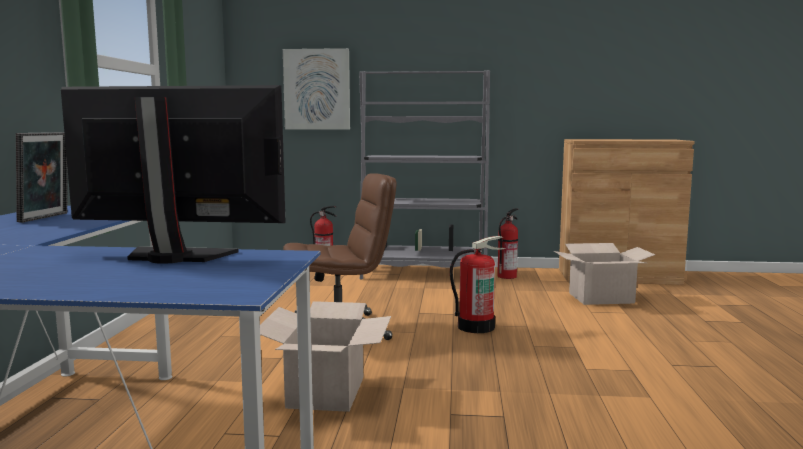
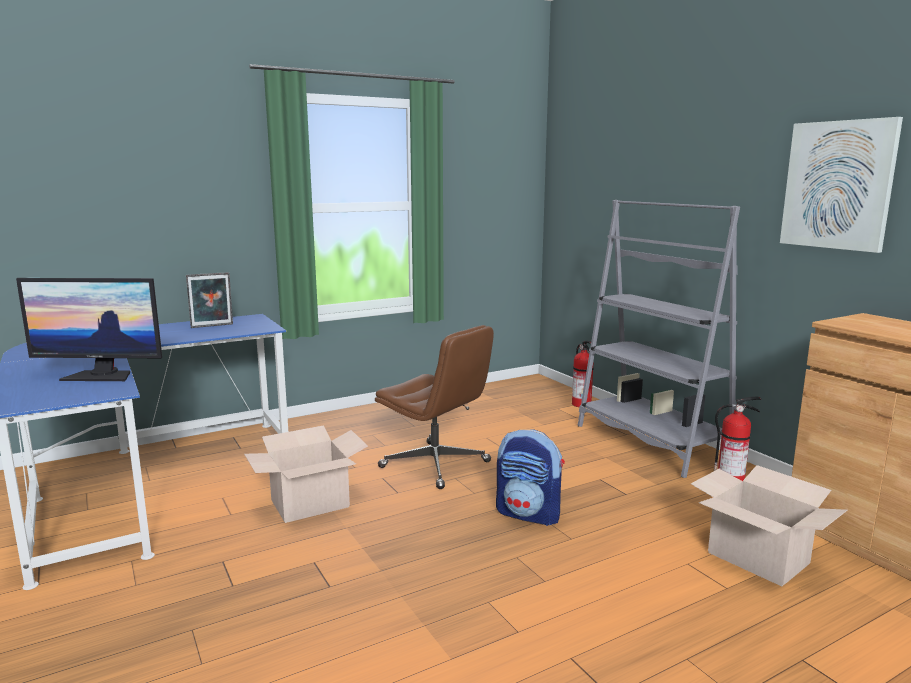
camera: 55 degrees right, 5 degrees up
(175, 256) = (101, 376): monitor -> monitor turned 120 degrees clockwise
(317, 89) = (605, 213): picture -> picture (838, 185)
(476, 326) = (529, 514): fire extinguisher -> backpack

